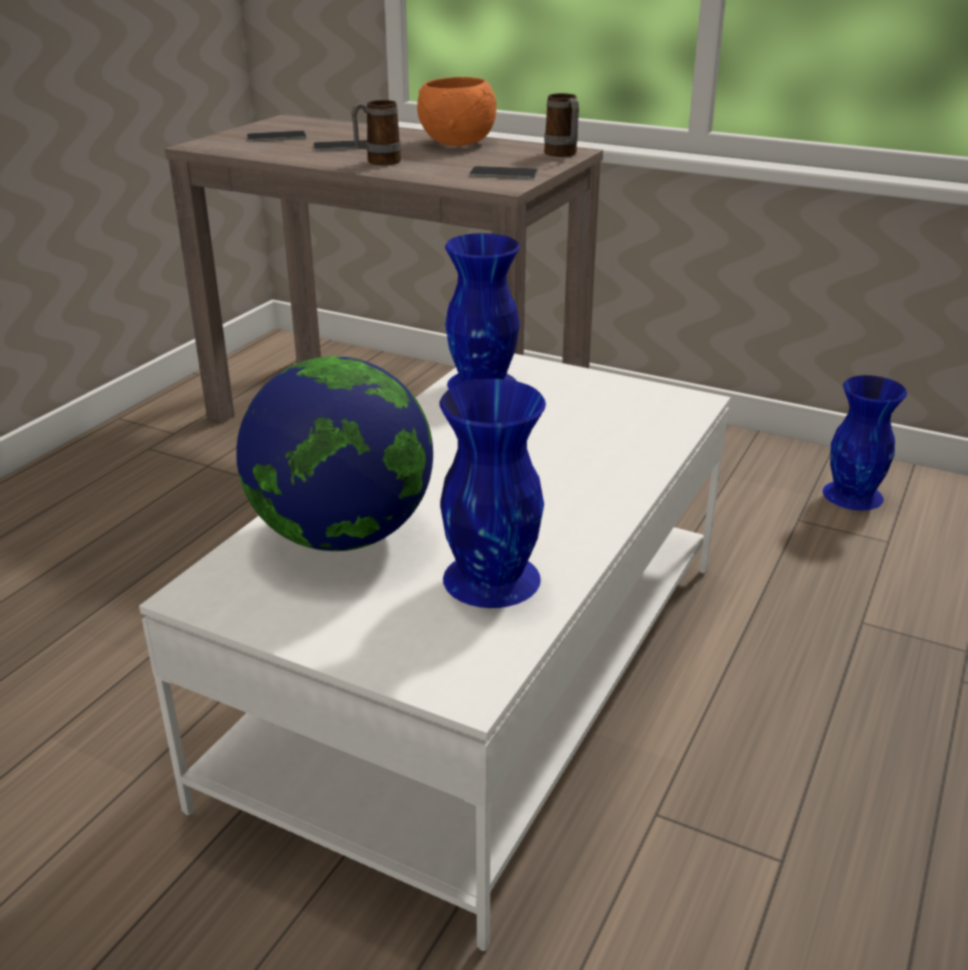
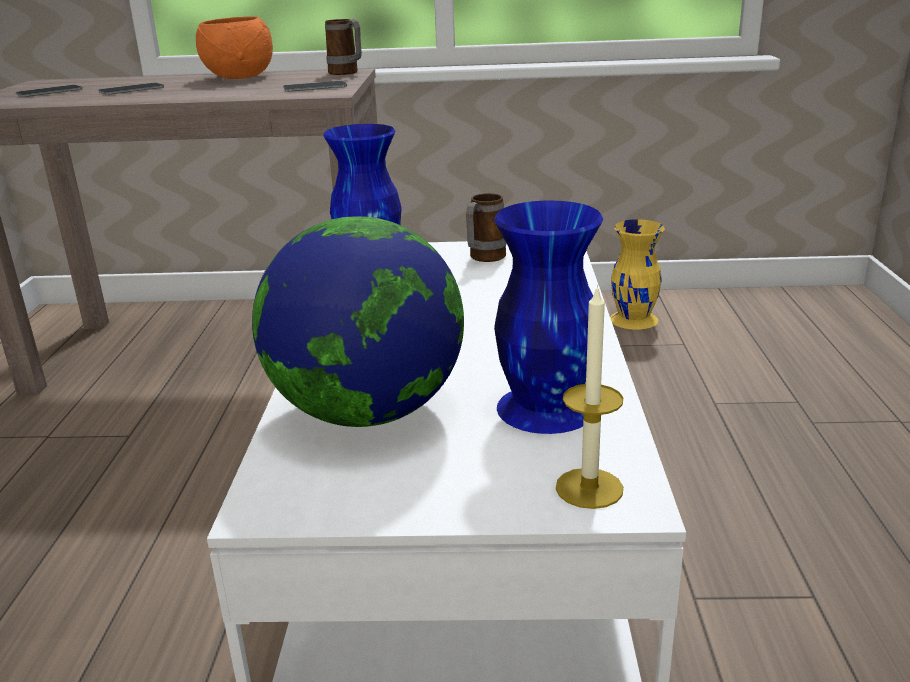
camera: 25 degrees left, 5 degrees down
(377, 162) = (183, 94): mug -> mug (483, 258)
(448, 665) = (589, 488): none -> candle
(854, 495) = (634, 319): blue vase -> yellow vase

